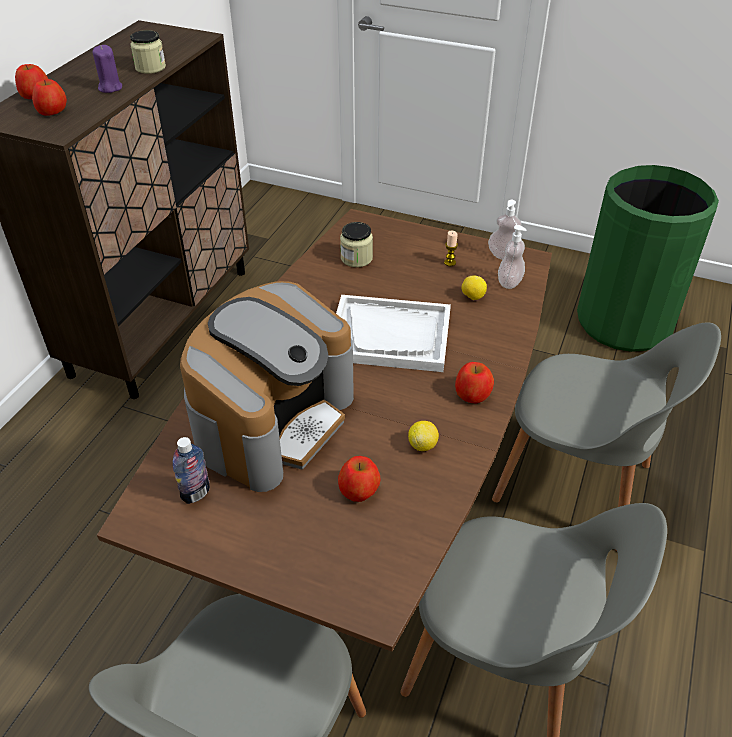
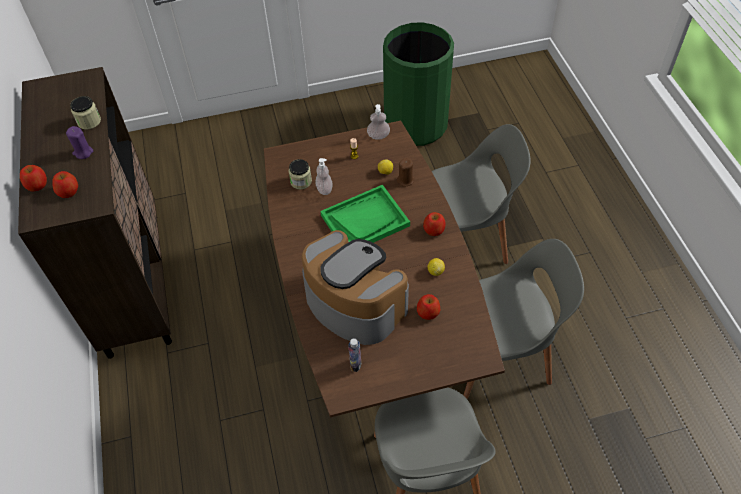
camera: 35 degrees left, 10 degrees up
(273, 420) = (353, 303): coffee machine -> coffee machine turned 45 degrees counterclockwise
(390, 335) = (365, 220): white tray -> green tray
(491, 318) = (405, 180): none -> brown candle
(509, 282) = (395, 152): soap dispenser -> soap dispenser (324, 189)

